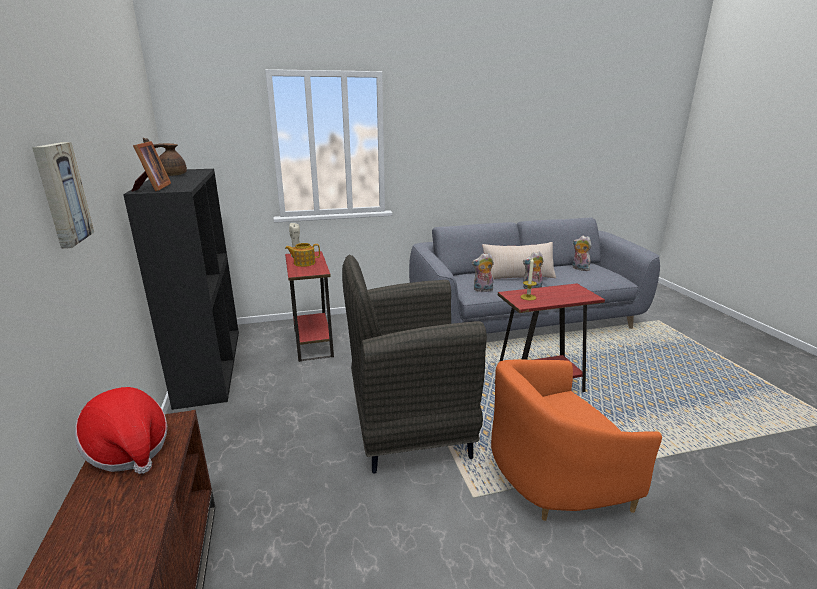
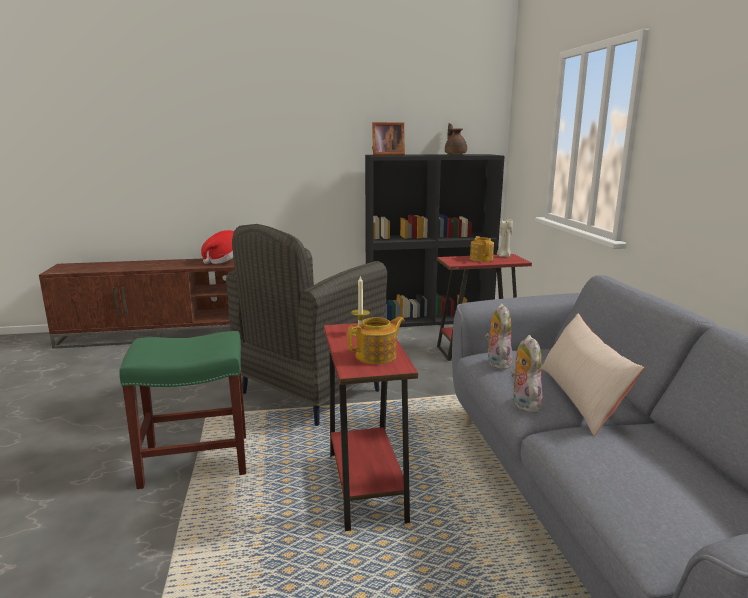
camera: 95 degrees right, 5 degrees down
(61, 194) = (280, 140): picture -> none
(408, 429) = (309, 393): grey armchair -> grey armchair turned 135 degrees counterclockwise
(553, 479) = (197, 460): orange armchair -> green stool
(564, 291) = (377, 356): none -> teapot
(579, 269) = (693, 484): plush toy -> none

